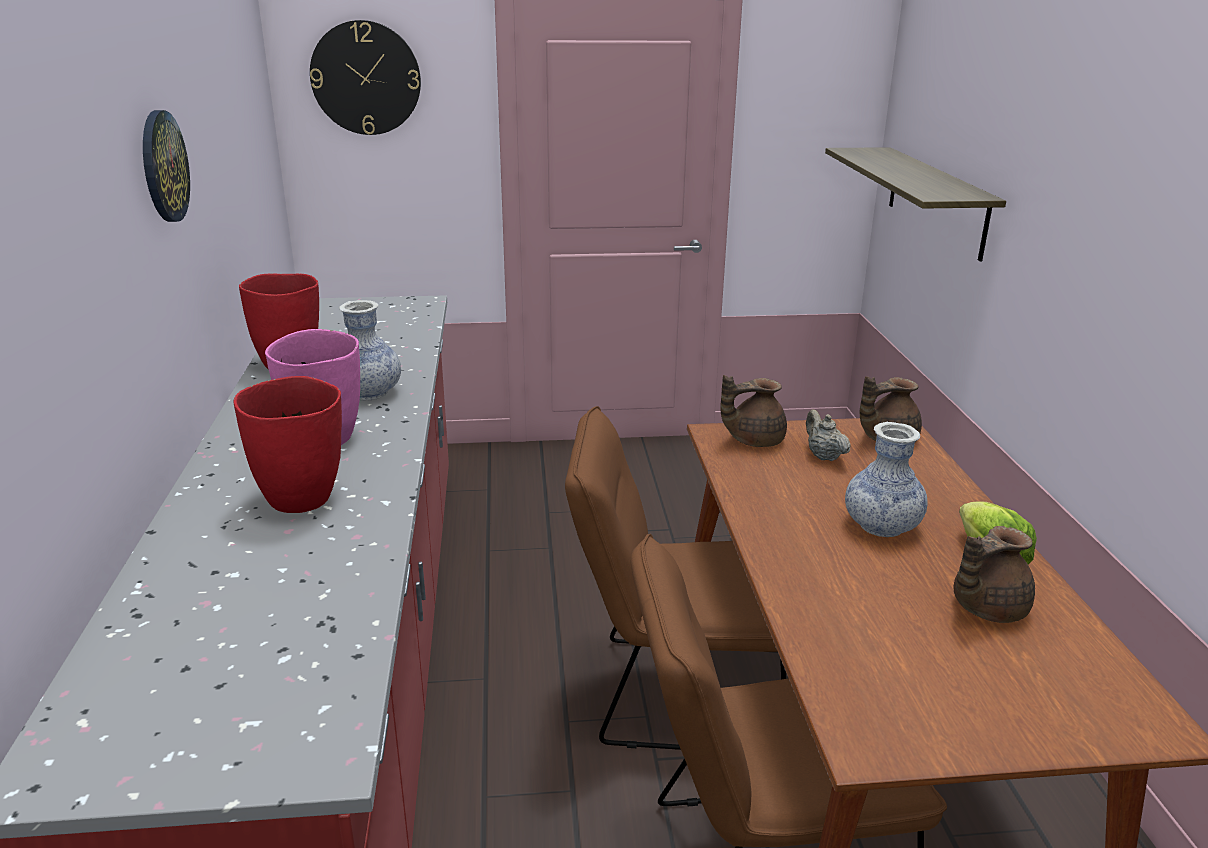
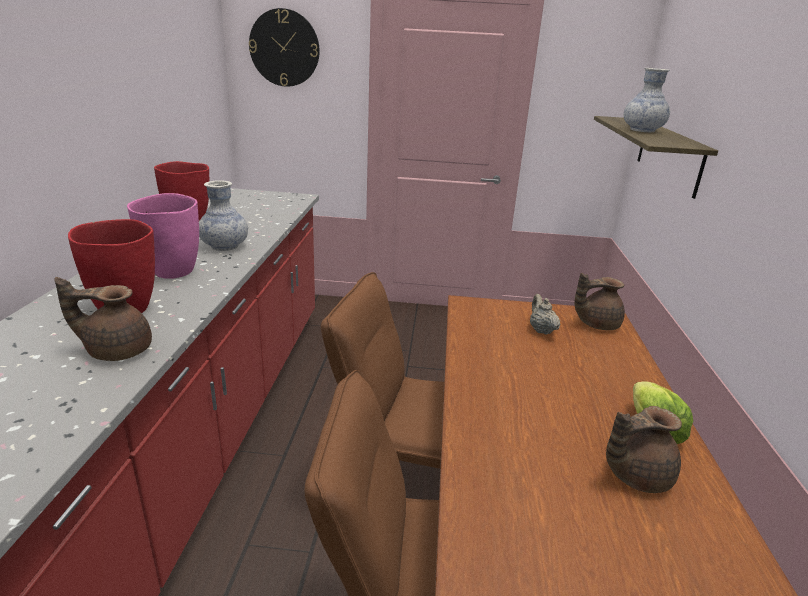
camera: 10 degrees right, 0 degrees up
(163, 166) = (84, 70): wall clock -> none
(753, 440) = (492, 311): brown teapot -> brown teapot (117, 350)
(881, 526) = (567, 390): vase -> vase (642, 130)

